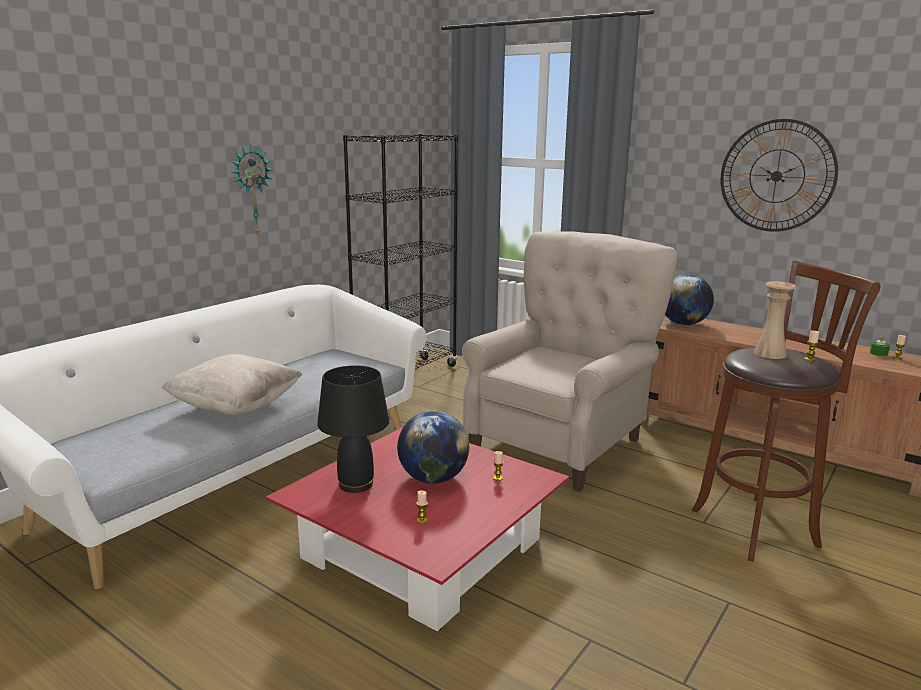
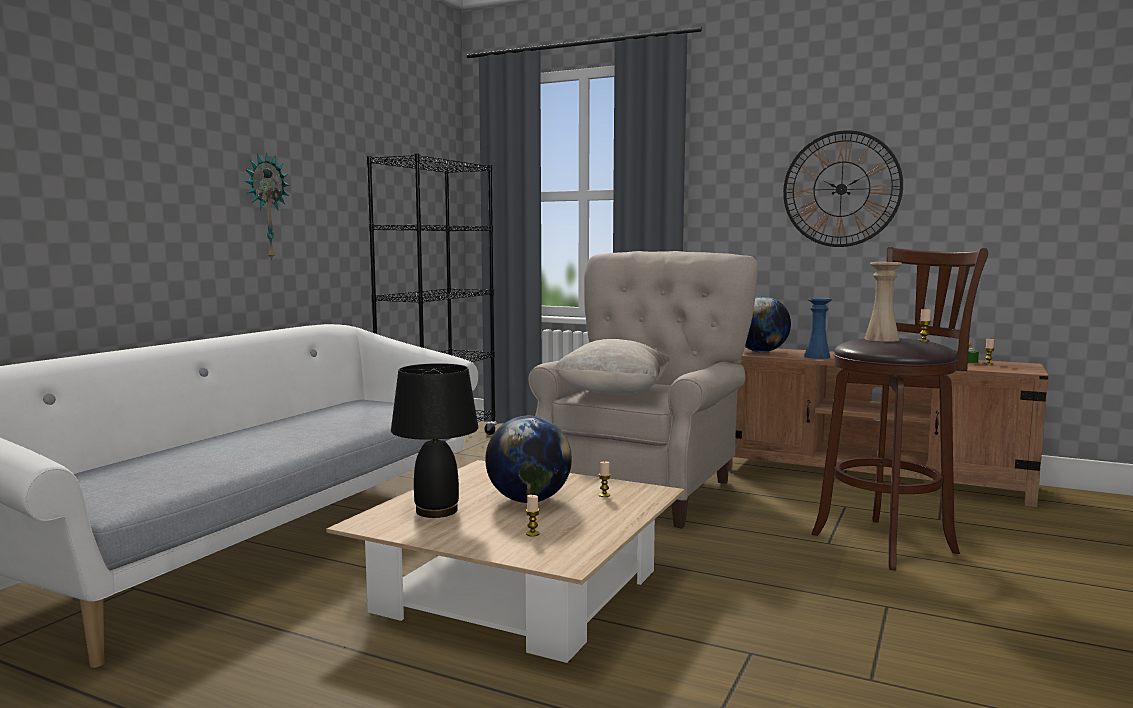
camera: 10 degrees left, 10 degrees down
(236, 408) = (265, 445): beige pillow -> beige pillow (613, 394)
(422, 548) = (518, 591): red coffee table -> beige coffee table
(733, 335) = (817, 357): none -> blue vase

